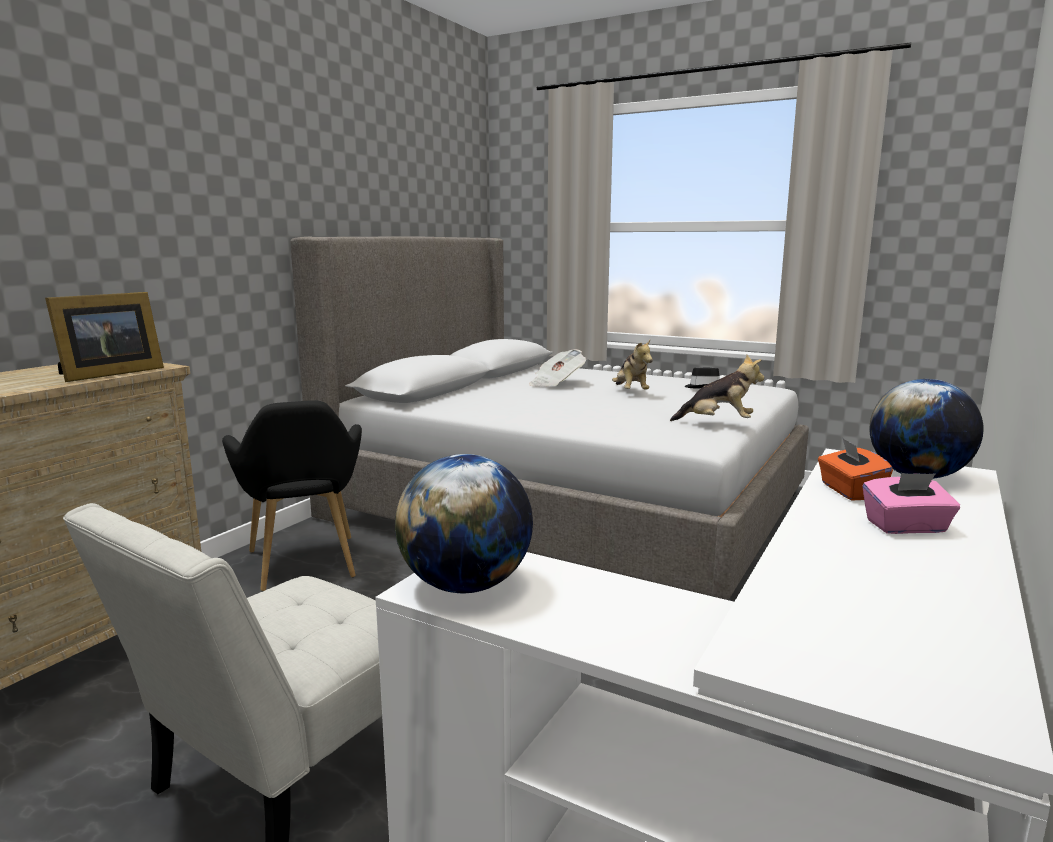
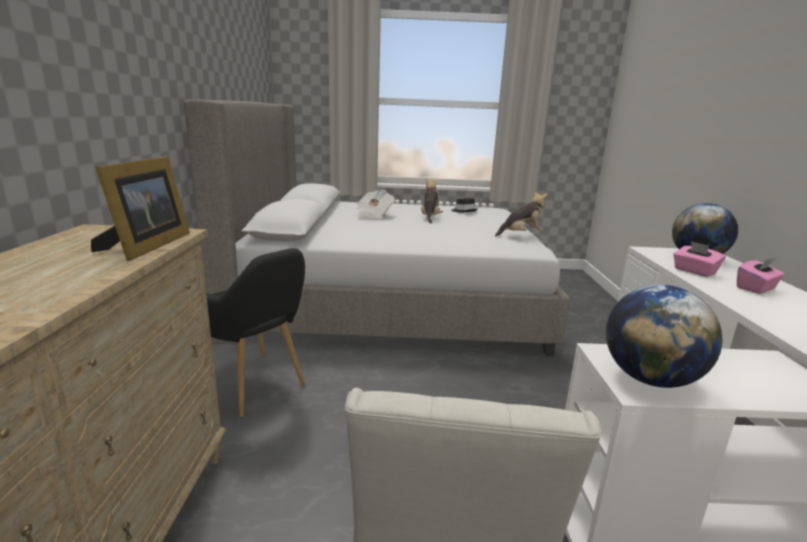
camera: 30 degrees left, 5 degrees up
(630, 392) = (430, 217): plush toy -> plush toy turned 135 degrees counterclockwise
(850, 491) = (694, 271): orange tissue box -> pink tissue box

